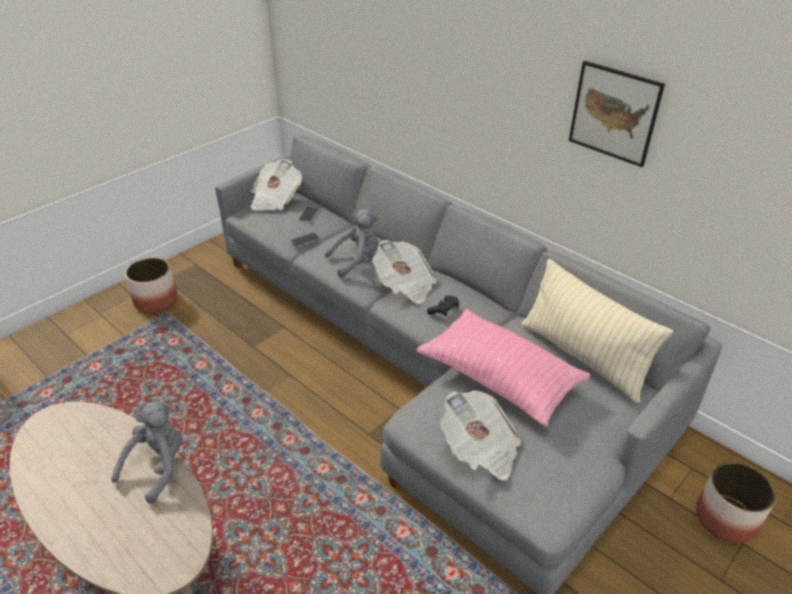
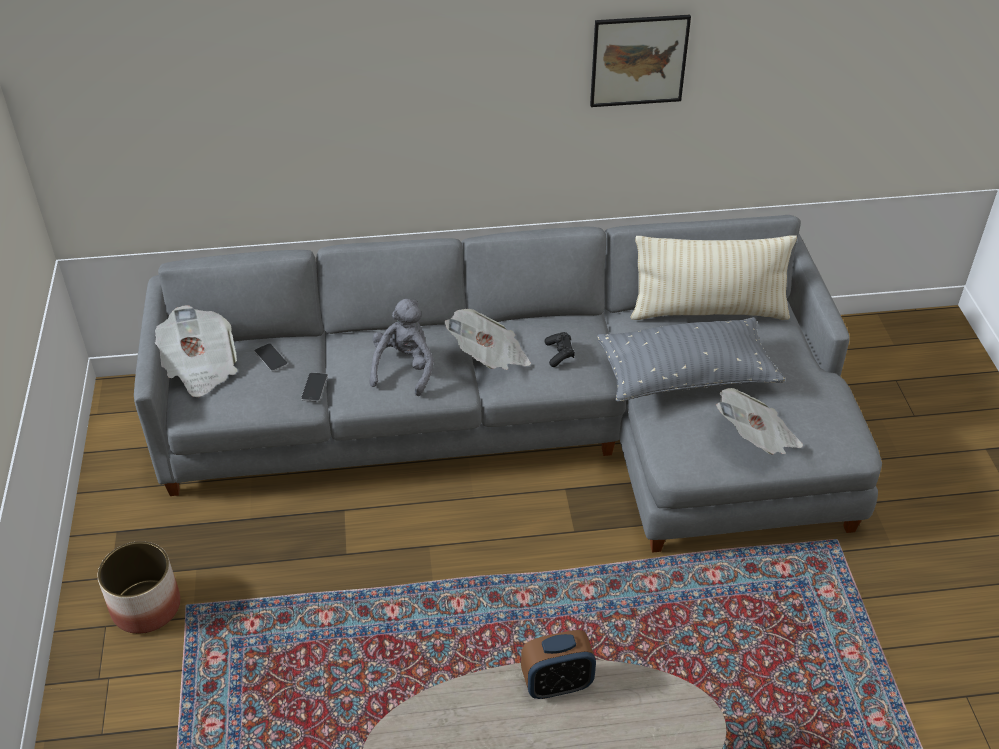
camera: 50 degrees left, 5 degrees up
(158, 467) = (557, 684): grey plush toy -> alarm clock
(499, 379) = (686, 376): pink pillow -> grey pillow
(726, 519) = (869, 371): planter -> none

